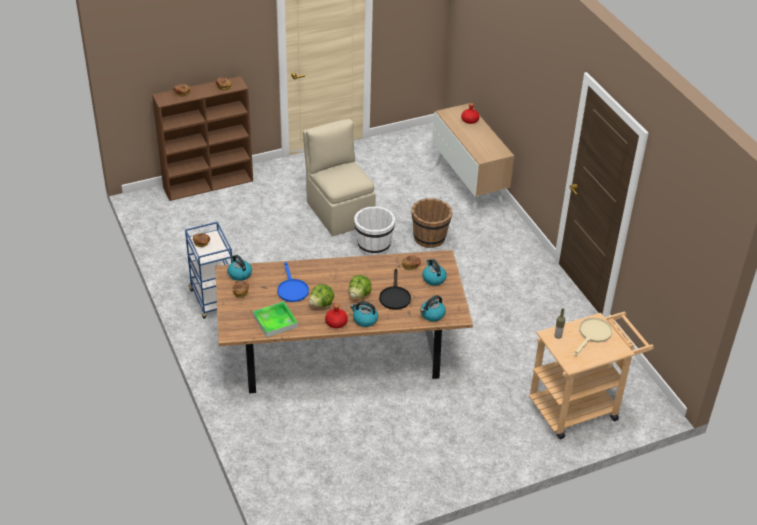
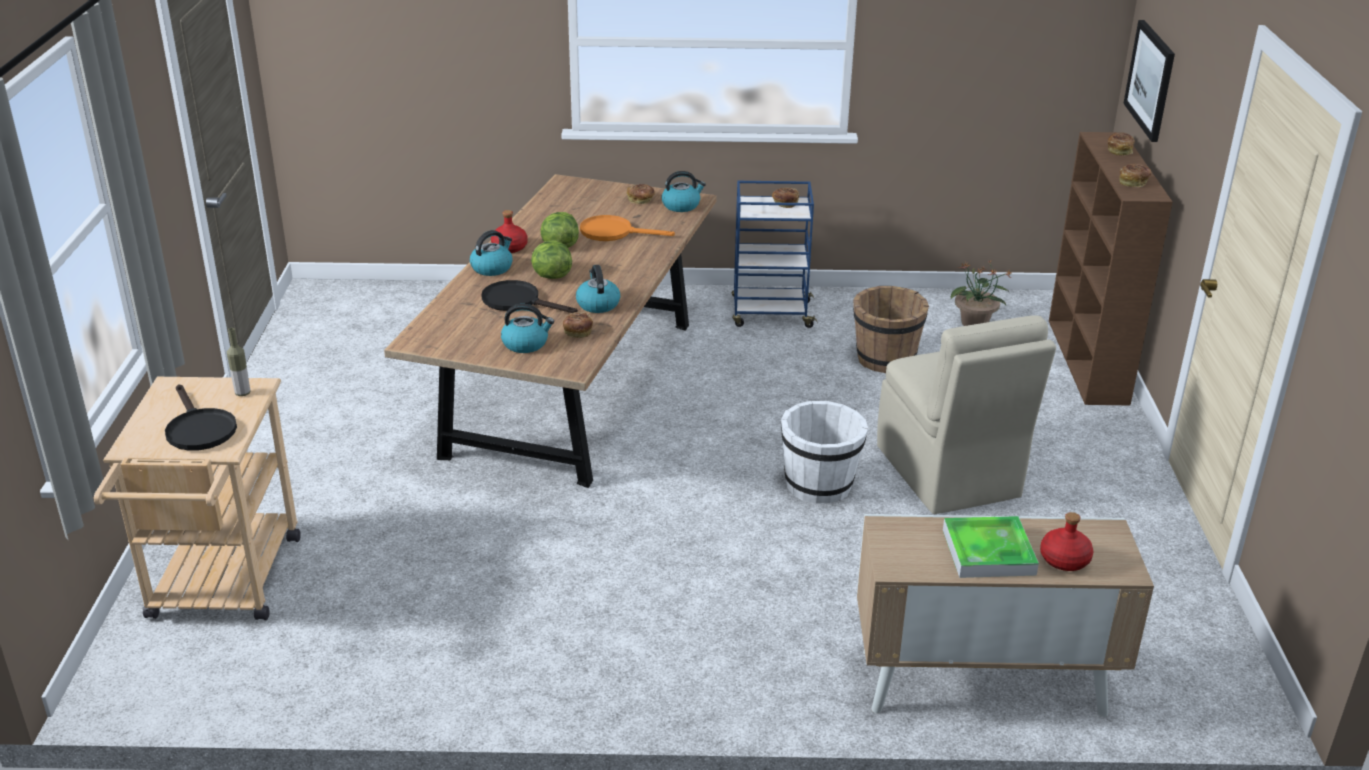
camera: 115 degrees right, 10 degrees down
(158, 60) = (1150, 80): none -> picture
(185, 224) = (975, 323): none -> potted plant
(275, 321) = (557, 210): tray -> tray (988, 552)
(292, 289) = (614, 232): blue frying pan -> orange frying pan
(339, 211) = (948, 474): beige chair -> beige chair turned 75 degrees clockwise
(430, 238) = (807, 560): brown bucket -> brown bucket (885, 359)
(432, 315) = (443, 320): kettle -> kettle (597, 304)
(593, 335) = (198, 429): beige frying pan -> black frying pan

